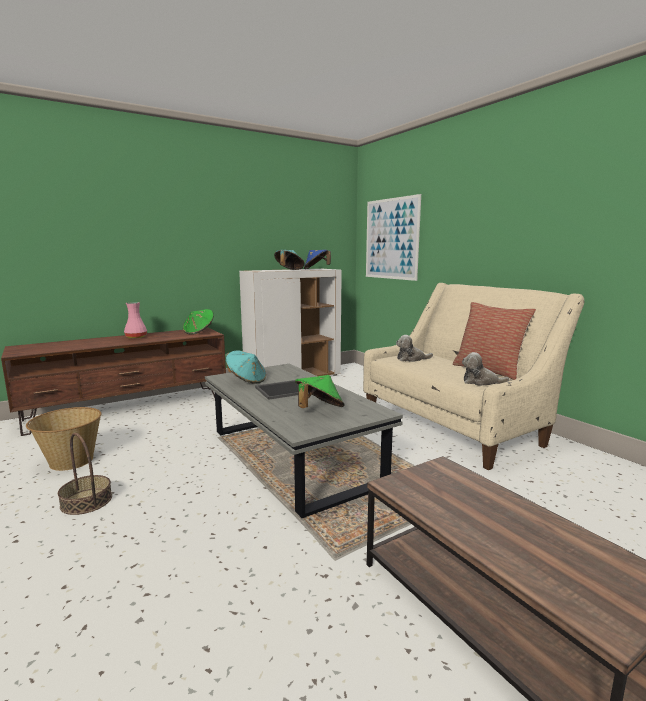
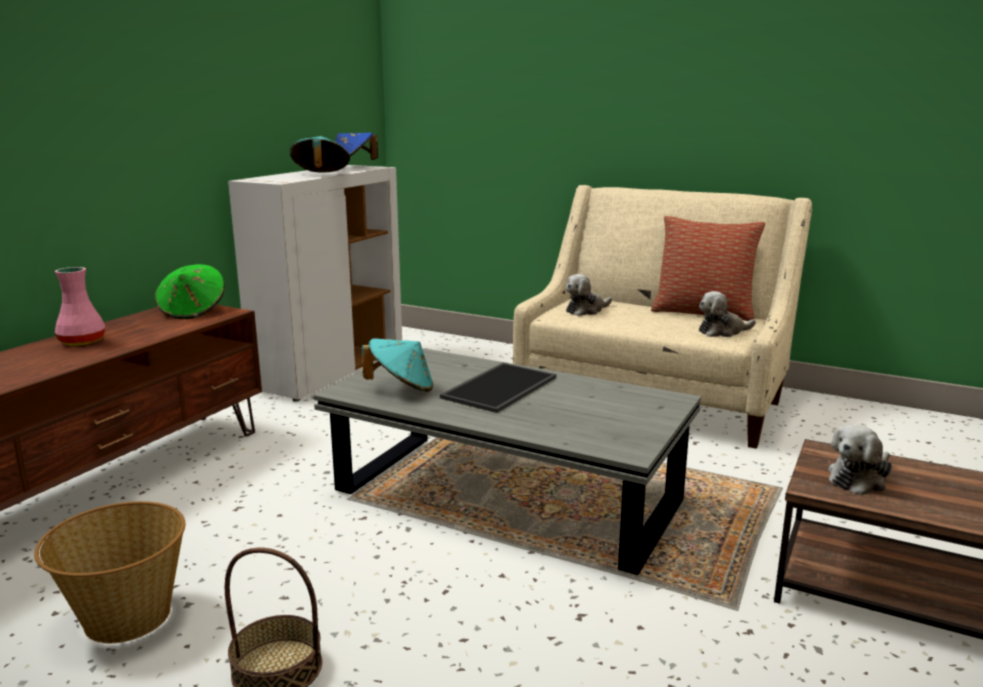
camera: 30 degrees left, 5 degrees up
(319, 410) = (594, 413): green hat -> none
(391, 239) = (468, 111): picture -> none
(436, 489) = (859, 479): none -> plush toy

